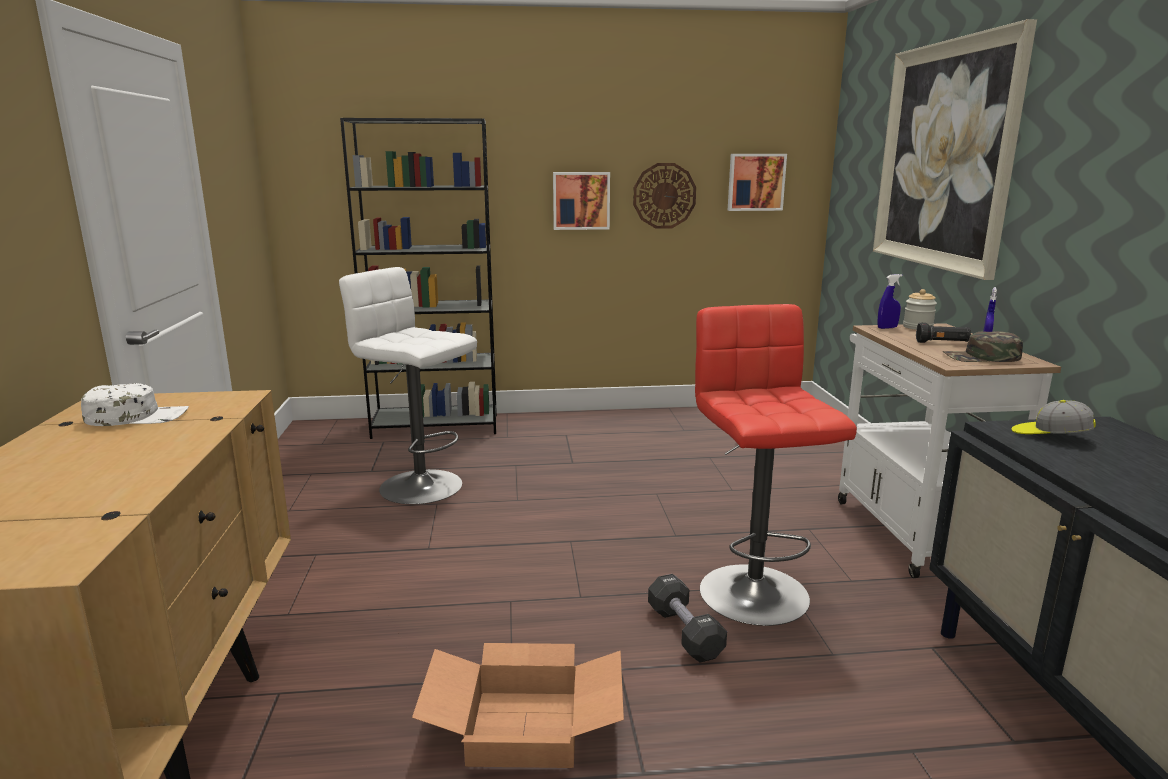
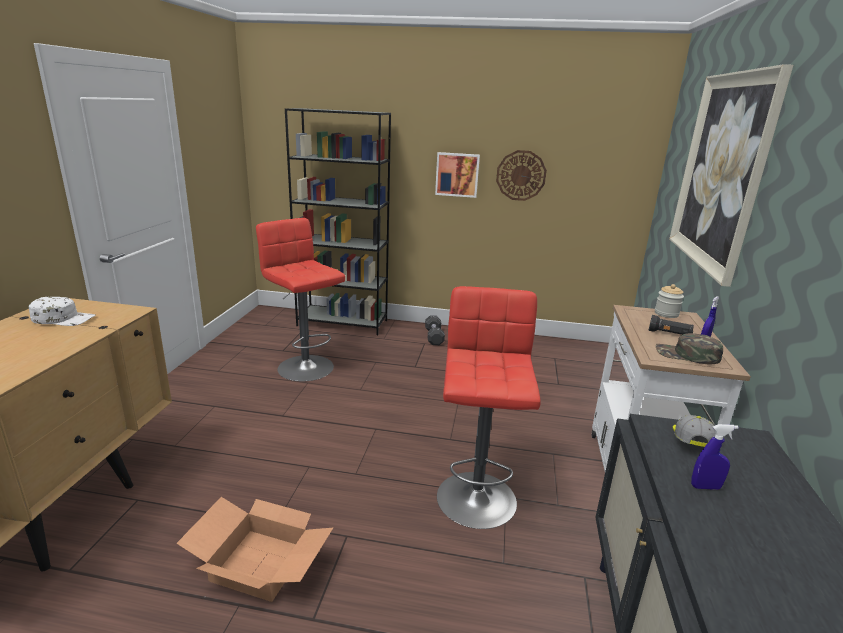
camera: 15 degrees right, 5 degrees up
(421, 486) = (306, 367): white stool -> red stool
(684, 632) = (408, 518): black dumbbell -> black dumbbell (434, 337)
(755, 182) = (596, 170): picture -> none
(887, 328) = (639, 311): blue spray bottle -> blue spray bottle (705, 487)
(1050, 435) = (690, 442): cap -> cap turned 60 degrees clockwise

